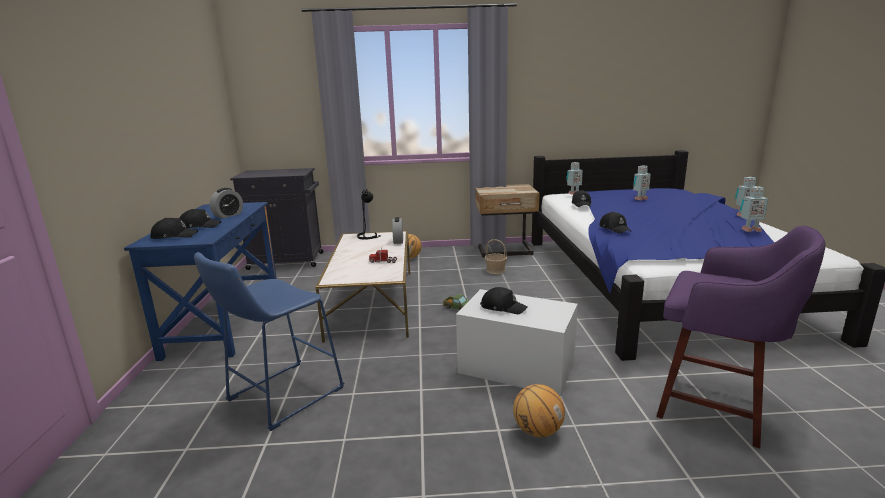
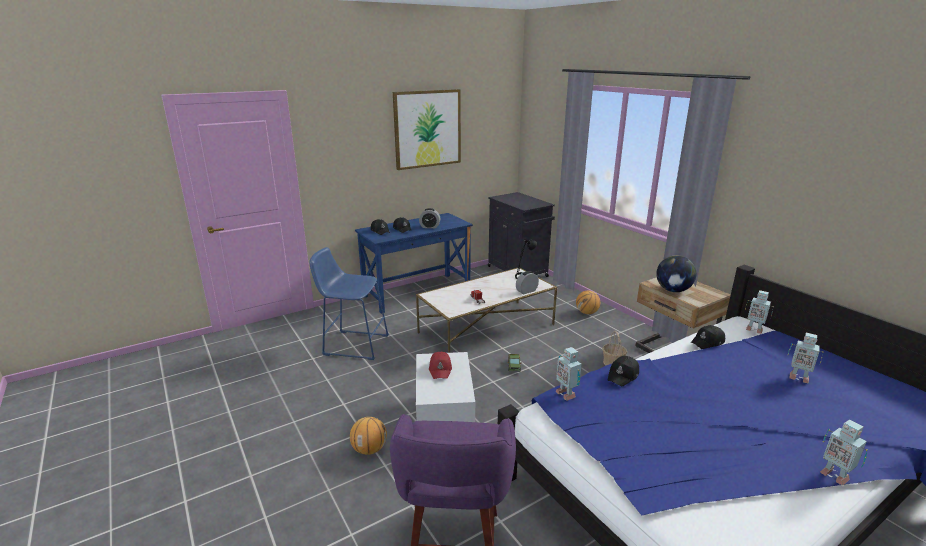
camera: 60 degrees right, 5 degrees up
(162, 79) = (427, 129): none -> picture
(503, 307) = (440, 369): black cap -> red cap
(505, 191) = (673, 290): none -> globe
(750, 230) = (740, 477): toy robot -> toy robot (566, 393)

